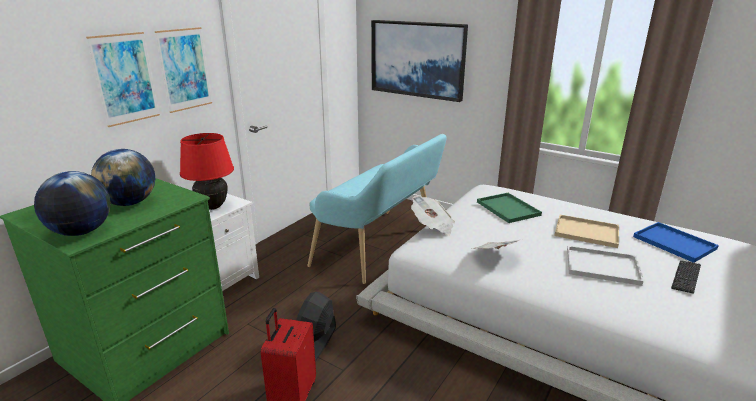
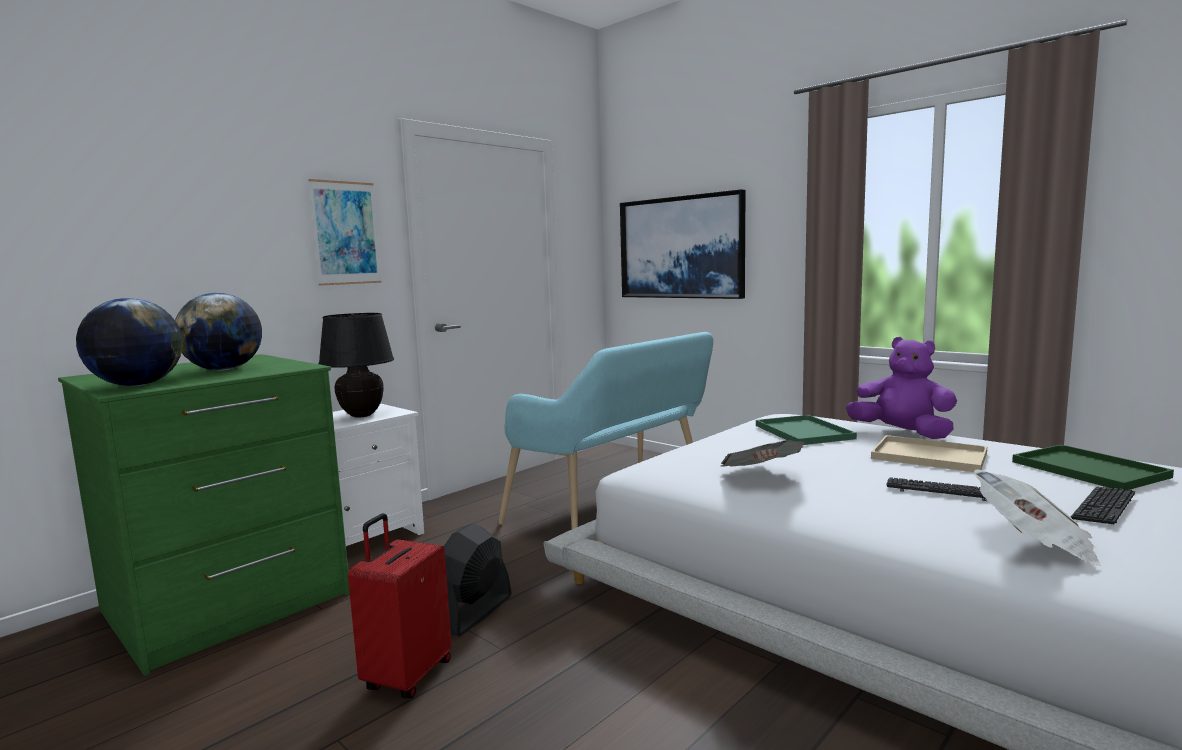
camera: 10 degrees right, 15 degrees down
(125, 79) = (261, 232): picture -> none
(212, 207) = (361, 415): red table lamp -> black table lamp
(433, 226) = (675, 447): newspaper -> newspaper (1035, 544)
(566, 208) = (902, 433): none -> purple plush toy
(600, 266) = (942, 491): white tray -> keyboard
(672, 242) = (1085, 469): blue tray -> green tray

